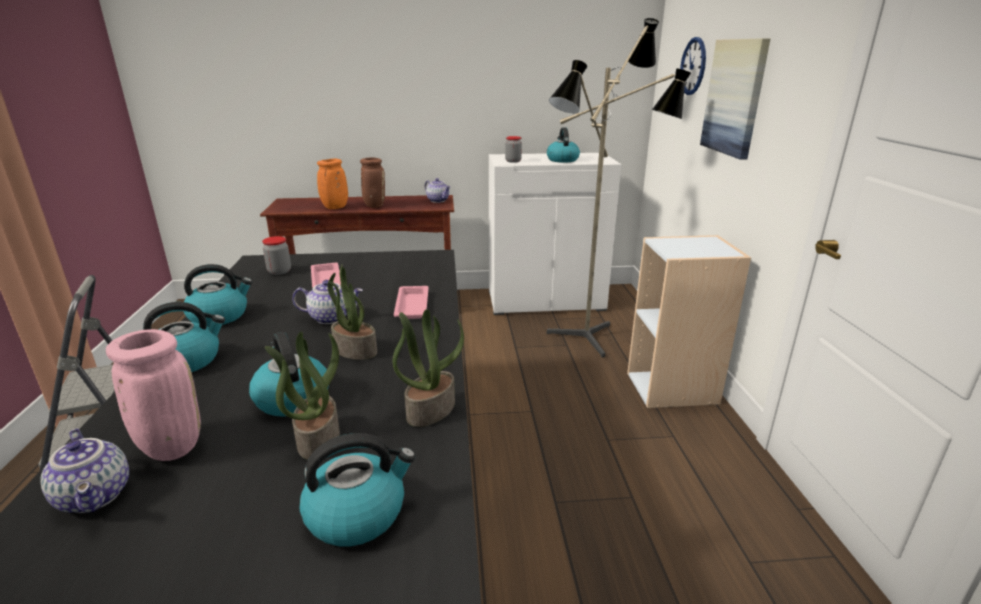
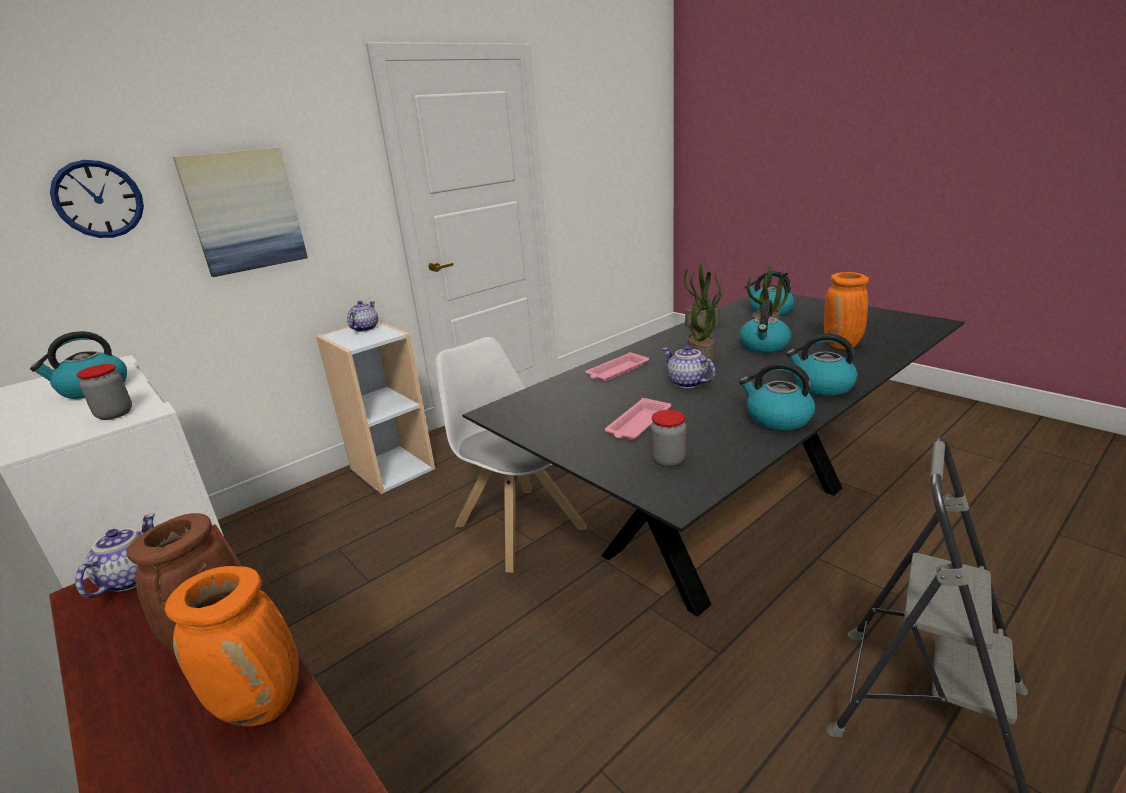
camera: 125 degrees left, 0 degrees up
(97, 496) = (880, 340): teapot -> teapot (364, 328)
(170, 447) = (842, 346): pink vase -> orange vase
(500, 415) = (518, 524): none -> chair
(593, 340) = (314, 536): floor lamp -> none

